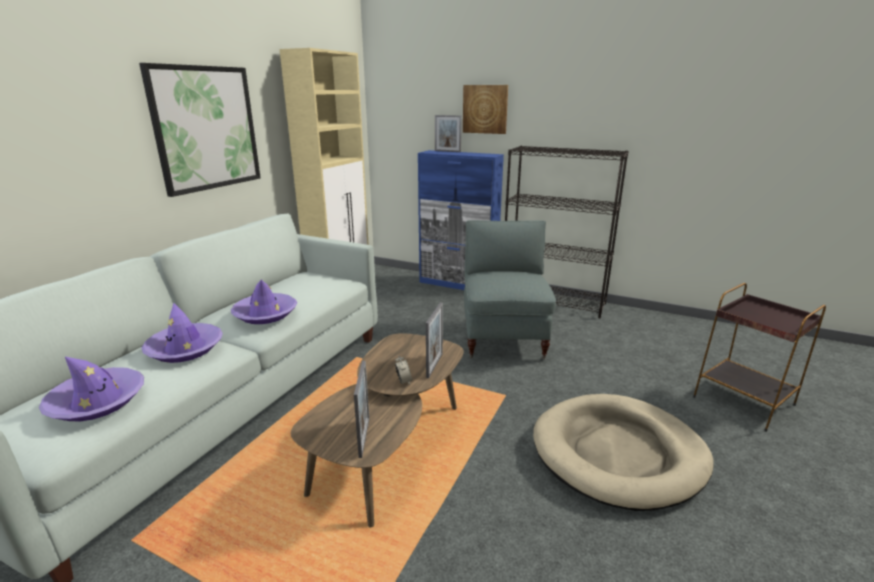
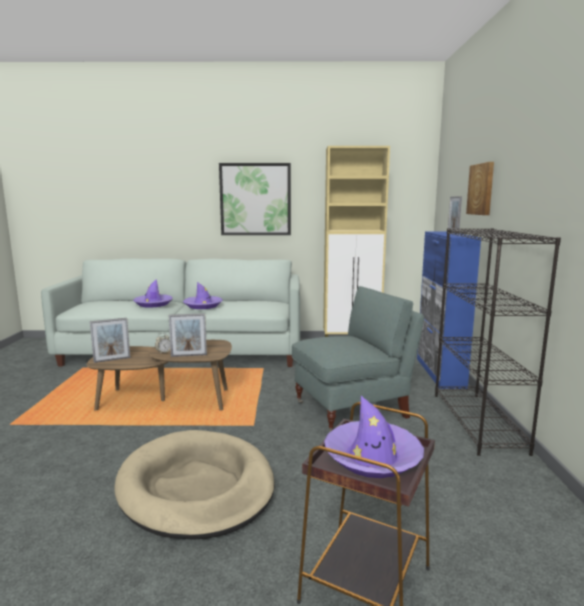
camera: 65 degrees right, 10 degrees down
(97, 401) = (102, 305): purple hat -> purple hat (373, 457)

